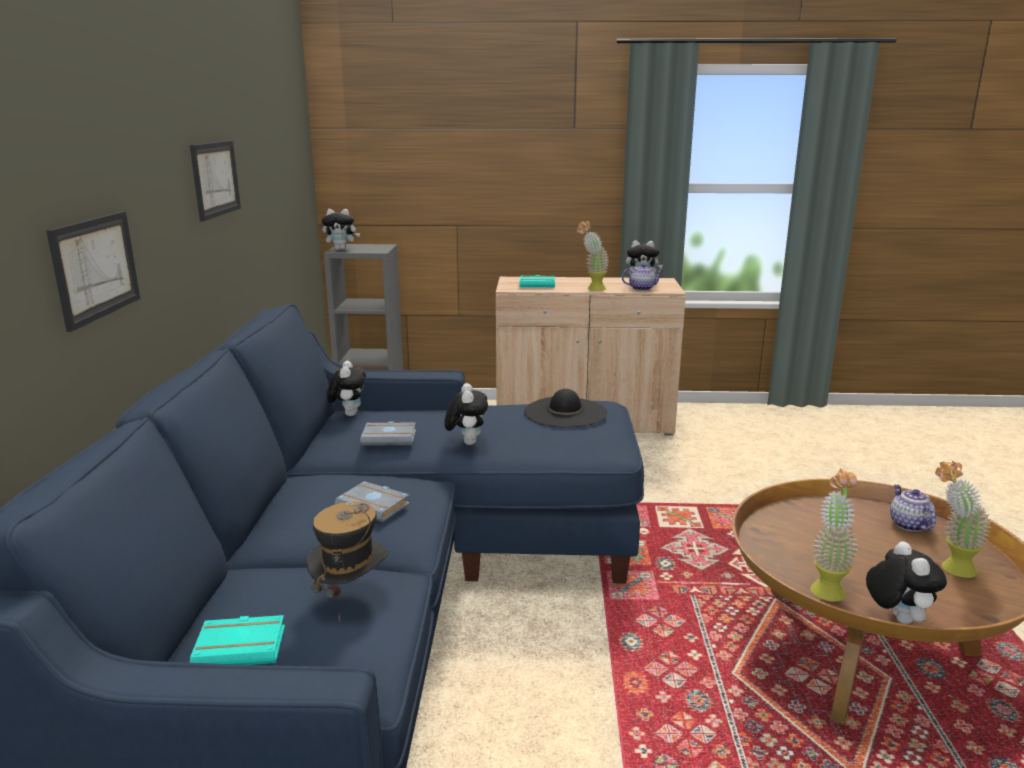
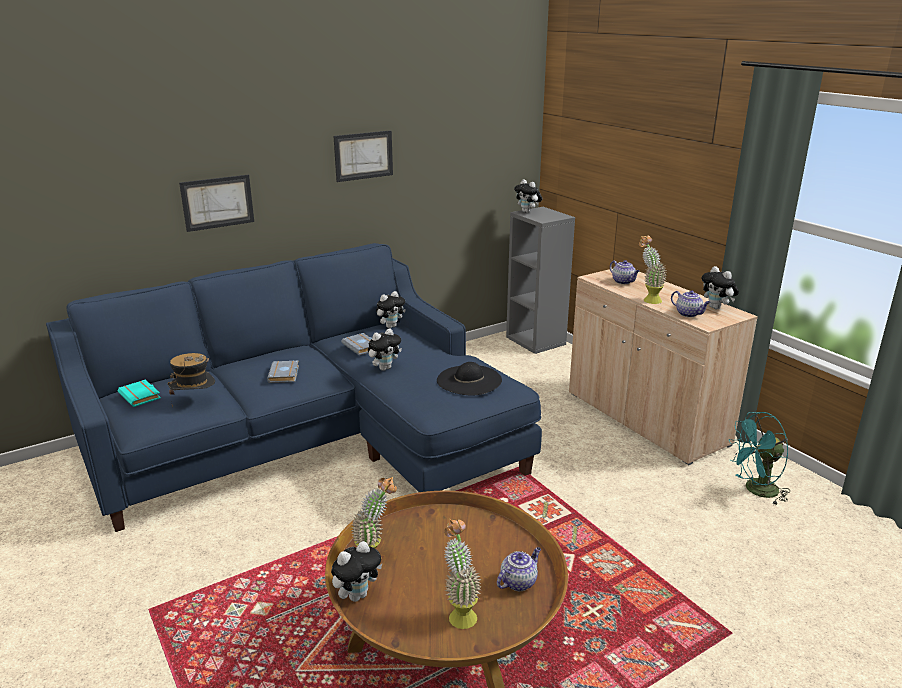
camera: 55 degrees right, 5 degrees up
(538, 285) = (623, 282): turquoise book -> teapot
(732, 428) = (756, 491): none -> turquoise fan

